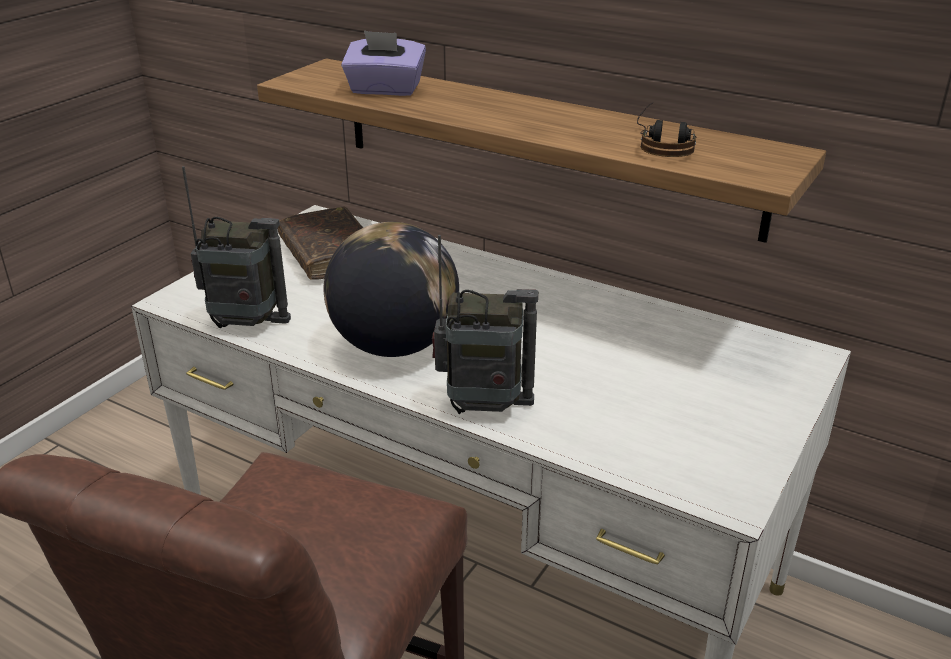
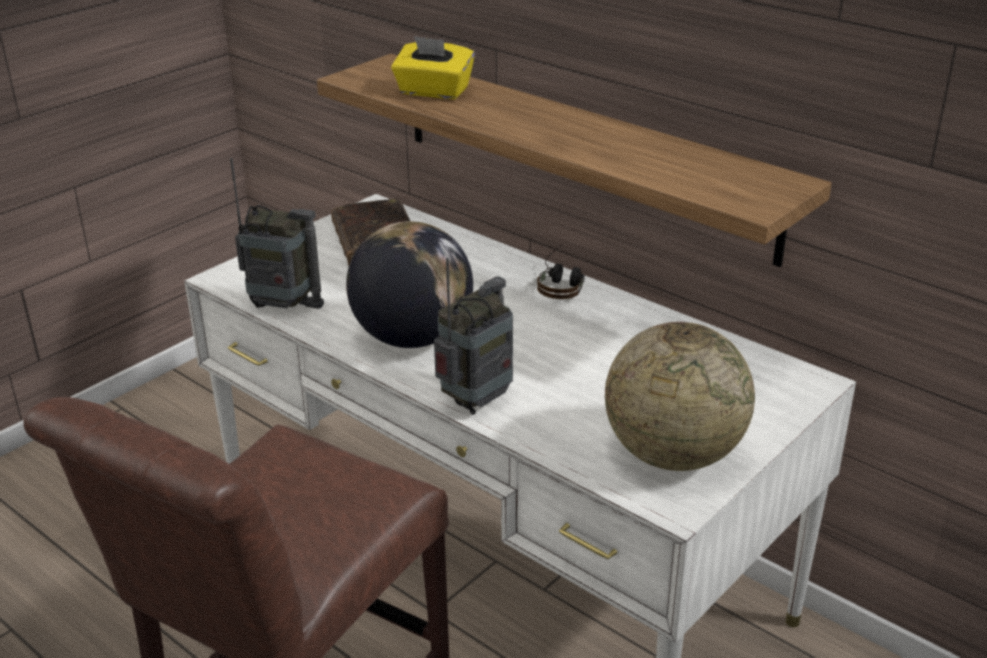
camera: 10 degrees right, 0 degrees up
(385, 90) = (433, 92): purple tissue box -> yellow tissue box
(483, 407) = (477, 401): radio -> radio turned 60 degrees counterclockwise
(664, 144) = (674, 166): headphones -> headphones (562, 283)
(706, 444) = (673, 454): none -> globe

